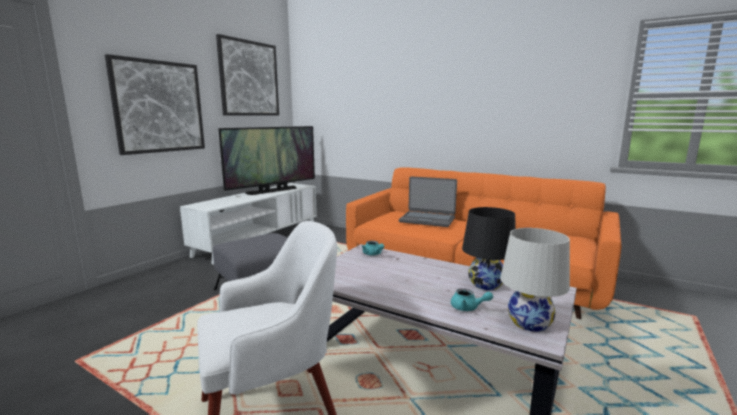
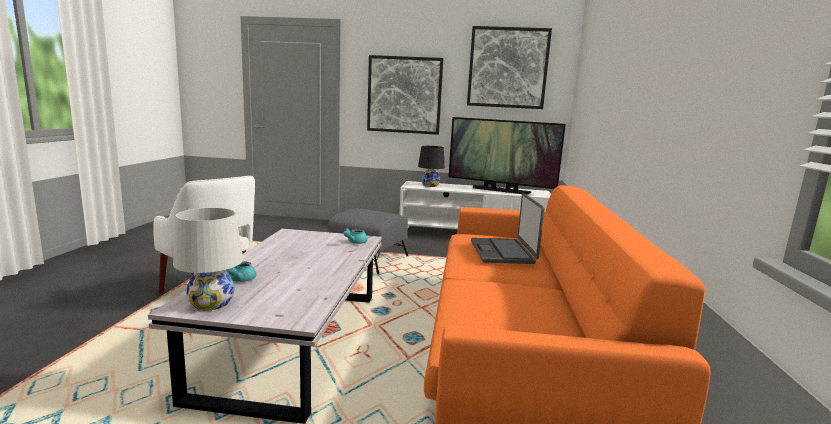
camera: 65 degrees right, 0 degrees up
(485, 284) = (300, 286): black table lamp -> black table lamp (430, 185)

